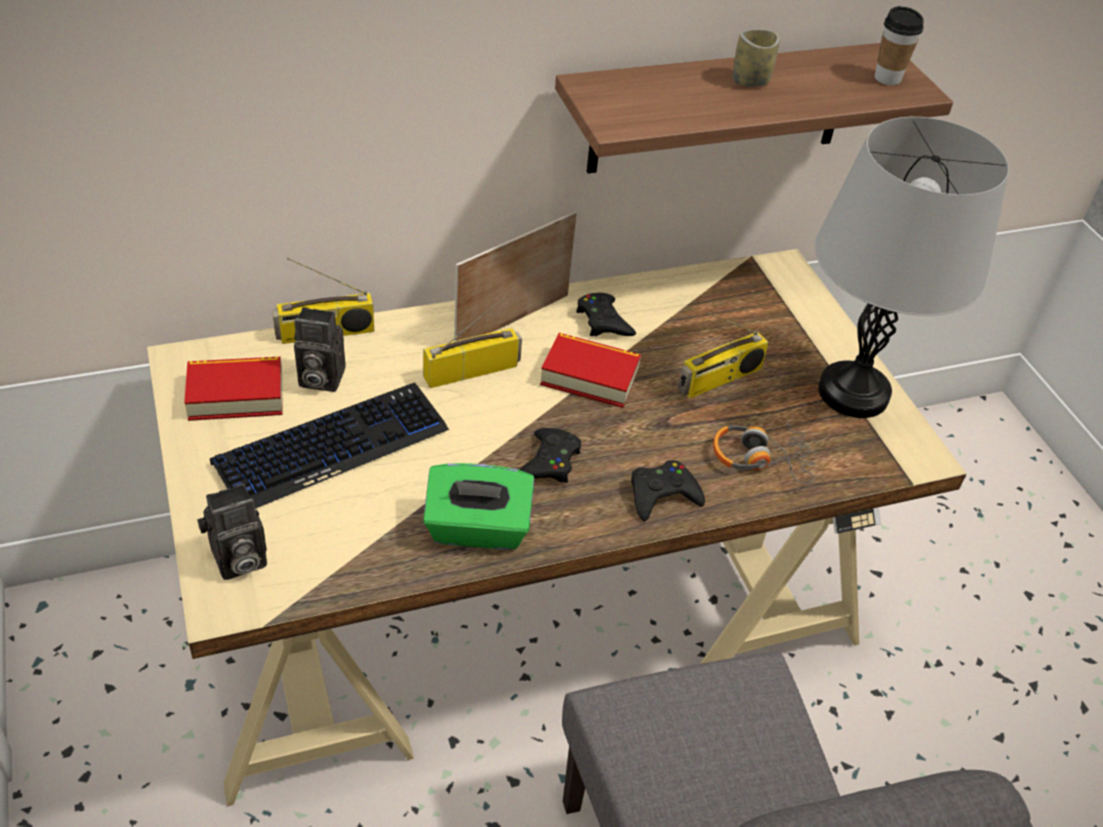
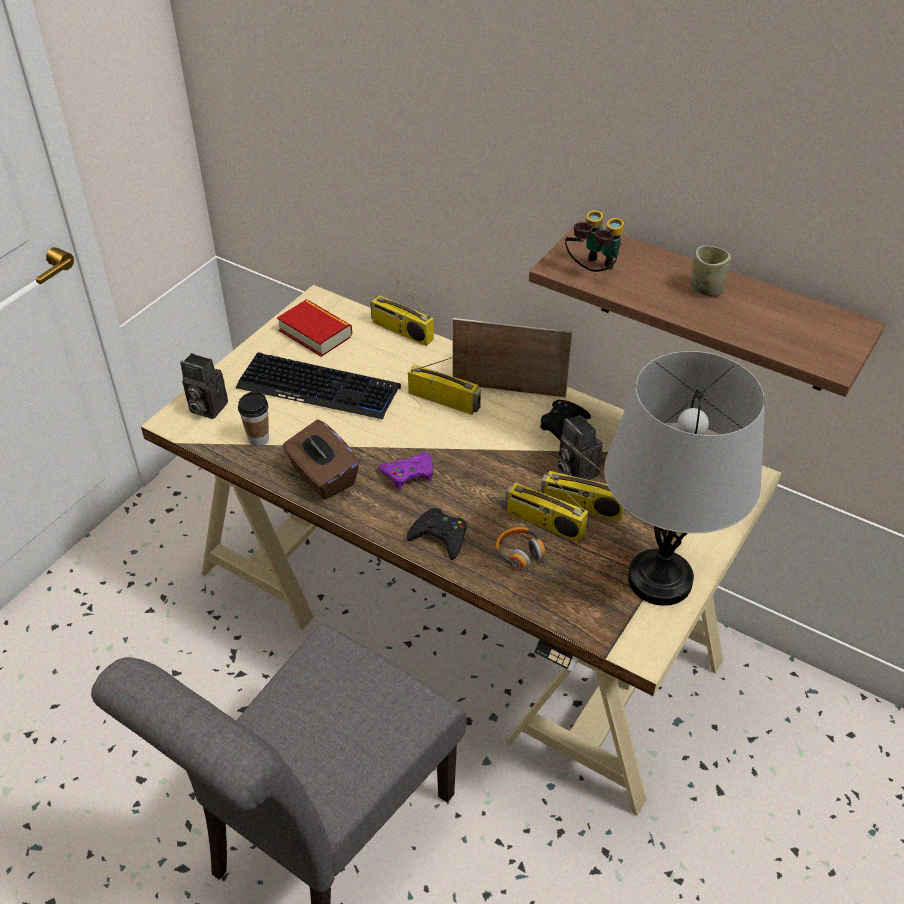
camera: 55 degrees right, 0 degrees up
(318, 378) = (363, 351): camera -> camera (574, 471)
(477, 529) = (322, 476): green tissue box -> brown tissue box
(549, 462) = (409, 474): black game controller -> purple game controller
(590, 376) = (504, 448): book -> none
(648, 113) = (592, 271): none -> binoculars
(715, 415) = (543, 523): none -> radio
(887, 78) = (823, 343): cup -> cup (258, 439)

